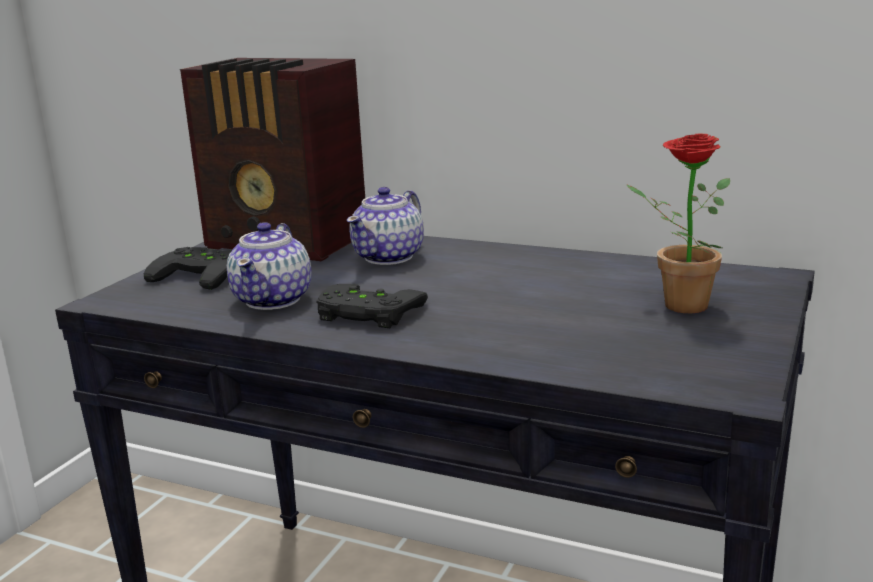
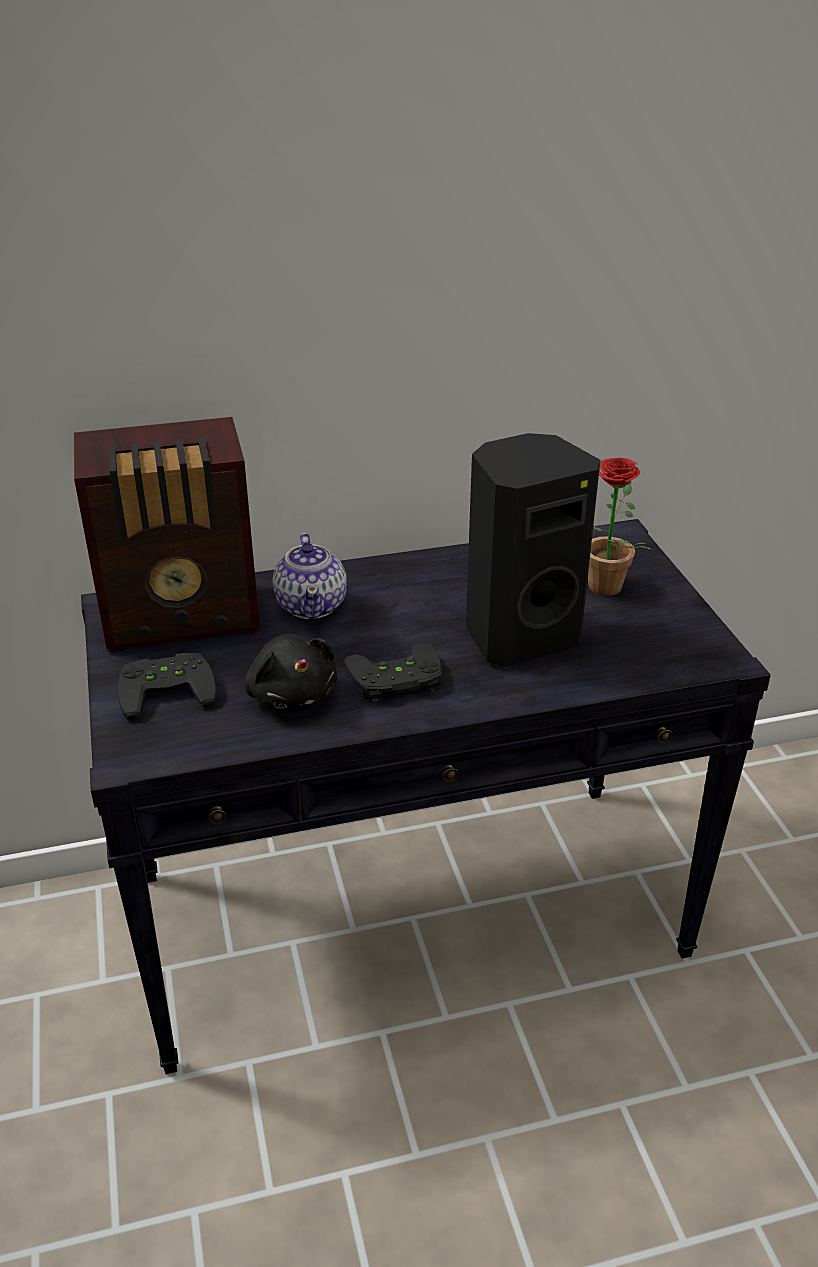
camera: 40 degrees left, 15 degrees up
(274, 299) = (291, 695): teapot -> black plush toy
(532, 315) = (519, 635): none -> black speaker

